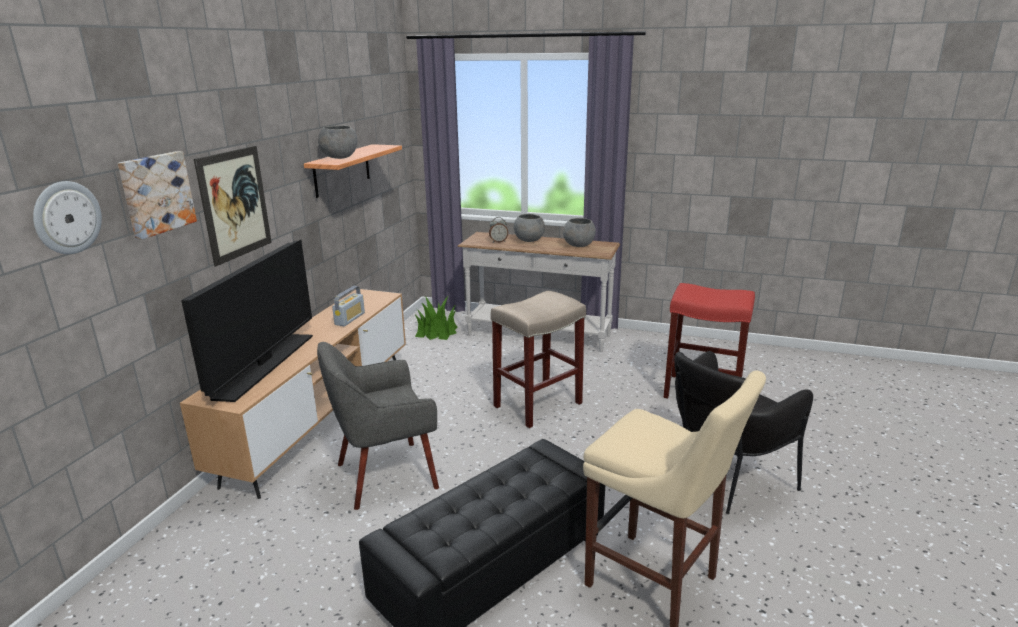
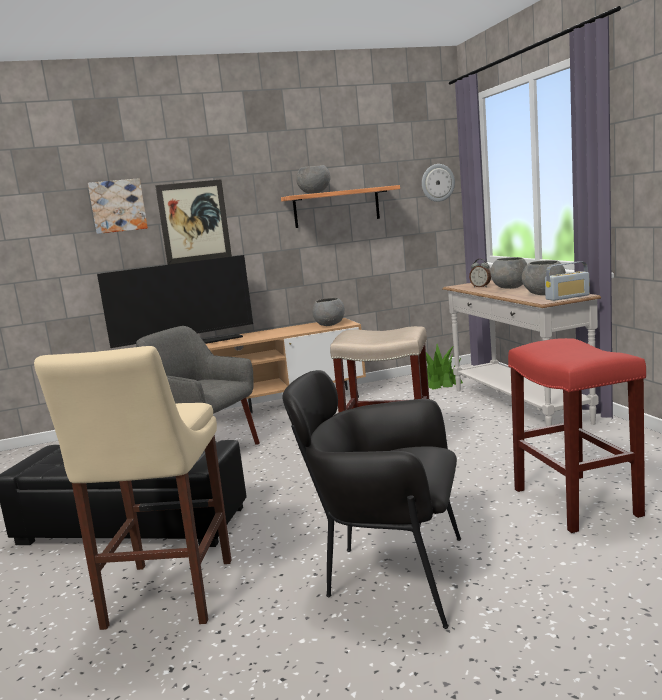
camera: 55 degrees right, 10 degrees down
(66, 217) = (47, 213): wall clock -> wall clock (437, 183)
(350, 319) = (288, 332): radio -> radio (567, 297)
(371, 300) = (330, 325): none -> grey bowl

